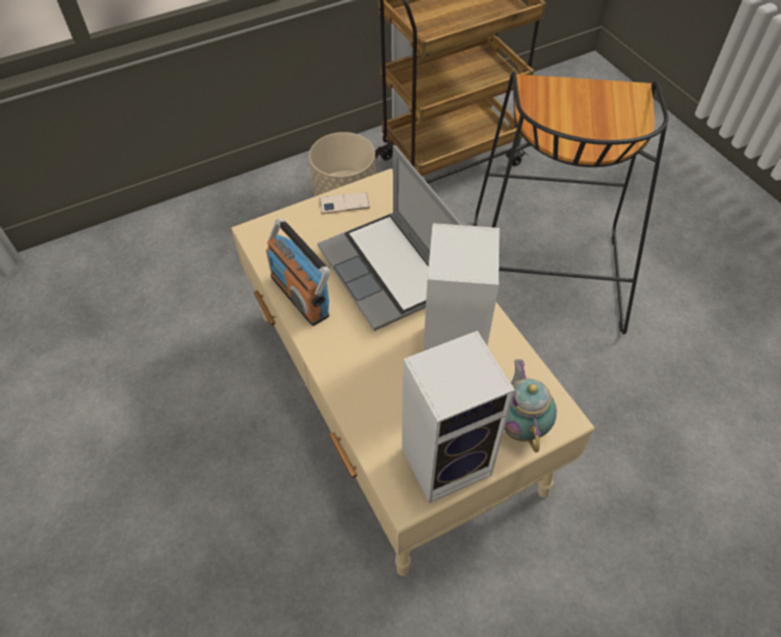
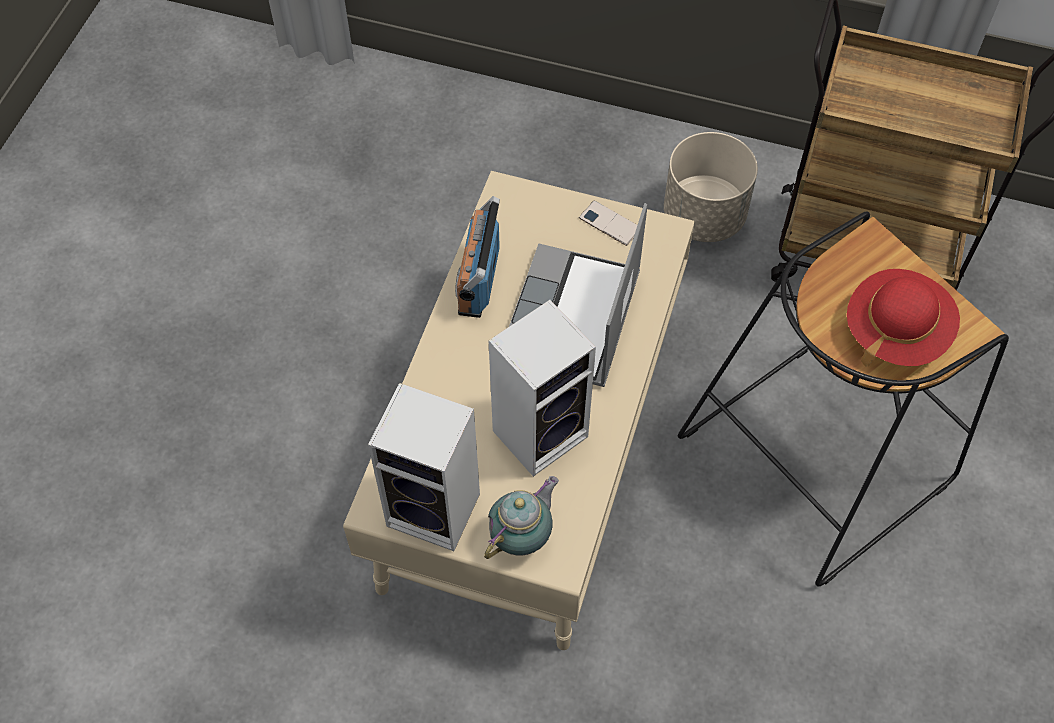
camera: 45 degrees right, 5 degrees up
(602, 120) = (896, 331): none -> red hat

